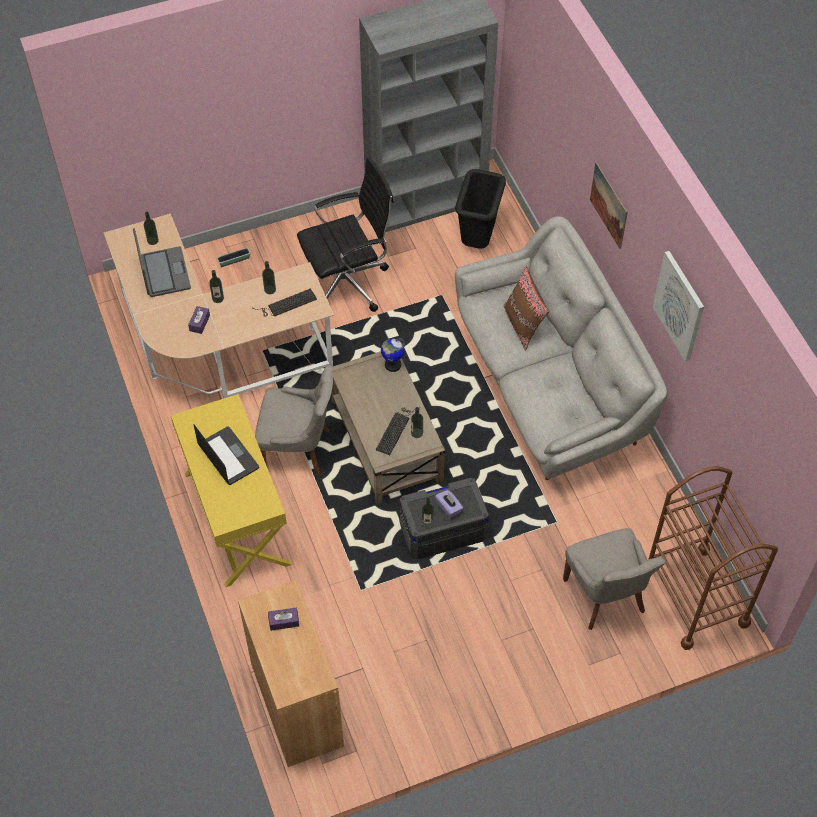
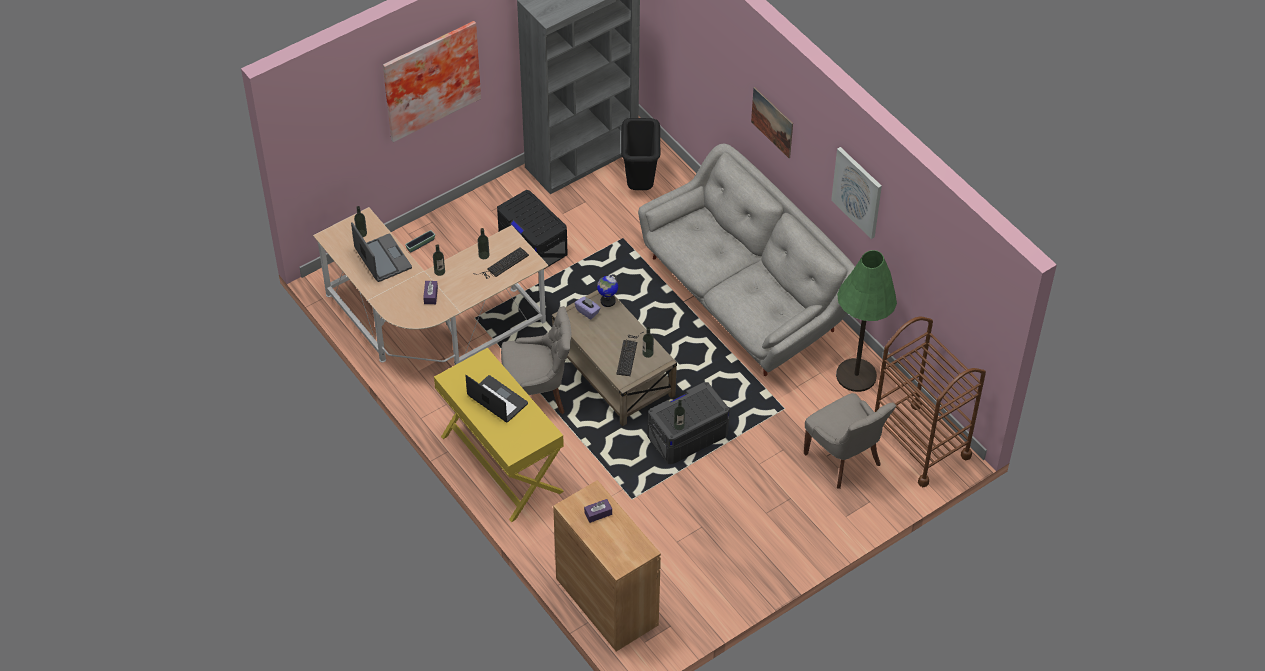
camera: 15 degrees left, 5 degrees down
(252, 88) = (430, 78): none -> picture
(347, 282) = (533, 244): black office chair -> black storage box
(448, 508) = (693, 410): purple tissue box -> purple tissue box (587, 311)
(523, 325) = (712, 245): brown pillow -> none
(646, 501) = (856, 375): none -> green floor lamp

